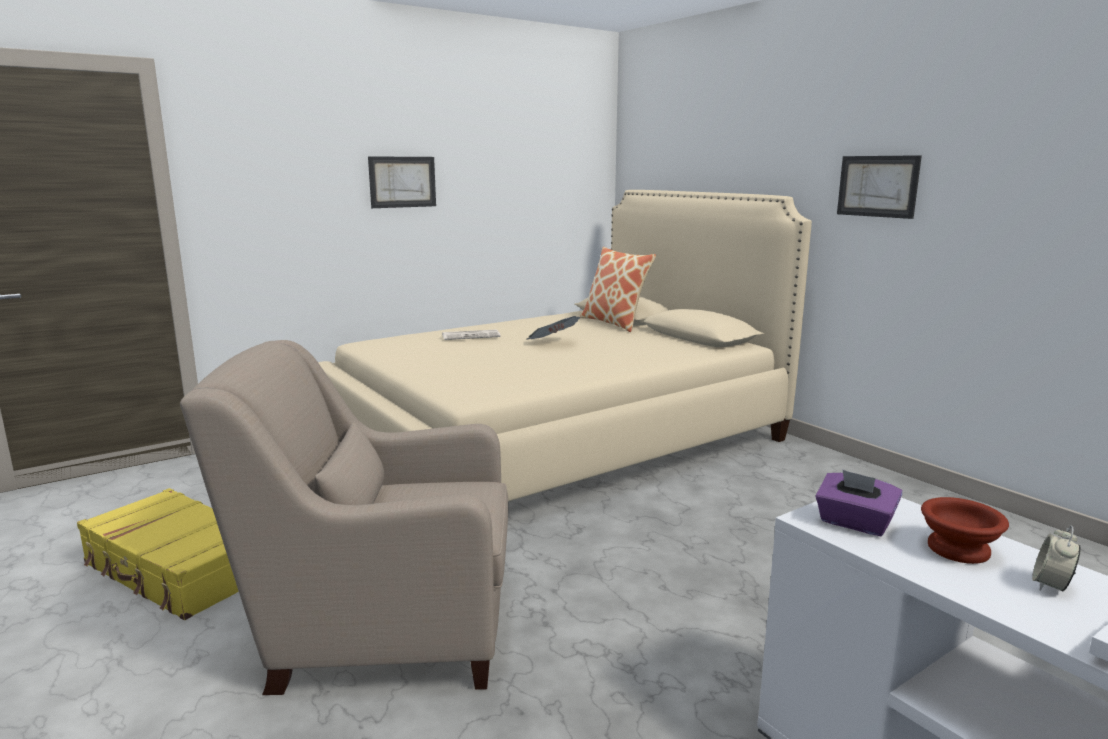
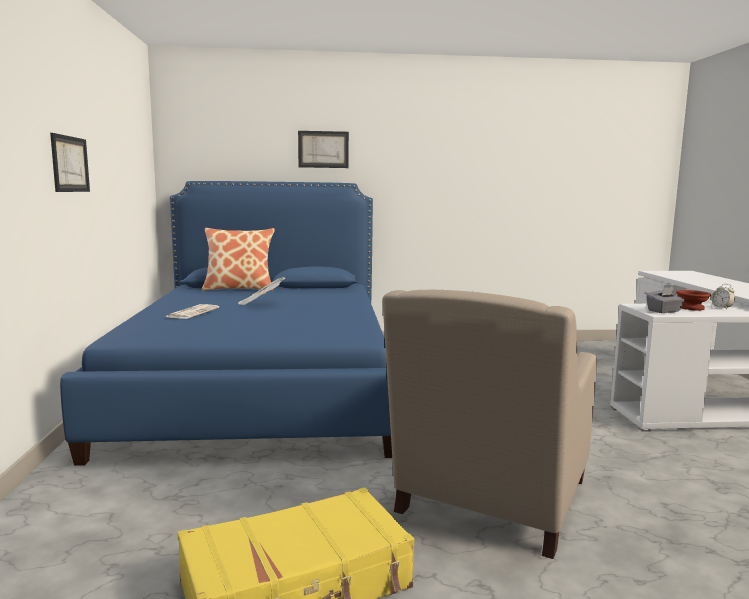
camera: 60 degrees left, 5 degrees down
(555, 438) = (261, 387): beige bed -> blue bed
(854, 523) = (664, 311): purple tissue box -> grey tissue box
(877, 186) = (407, 176): picture -> picture (323, 149)

